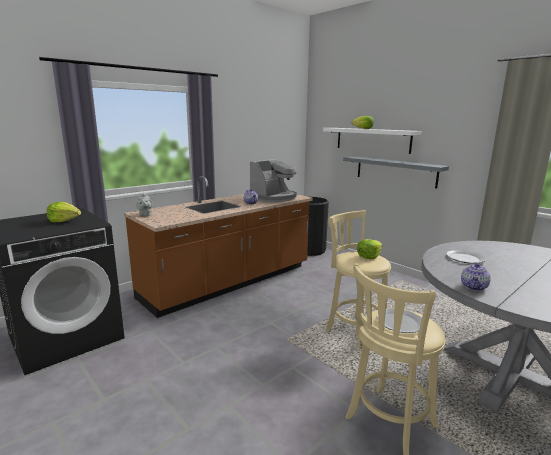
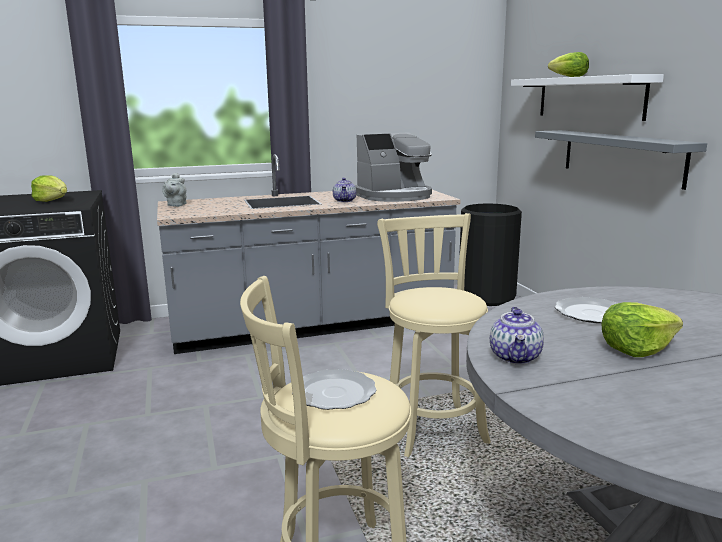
camera: 25 degrees right, 0 degrees up
(229, 282) = (312, 325): brown counter -> grey counter
(369, 256) = (452, 295): lettuce -> lettuce (636, 348)
(474, 287) = (516, 357): teapot -> teapot turned 45 degrees counterclockwise

